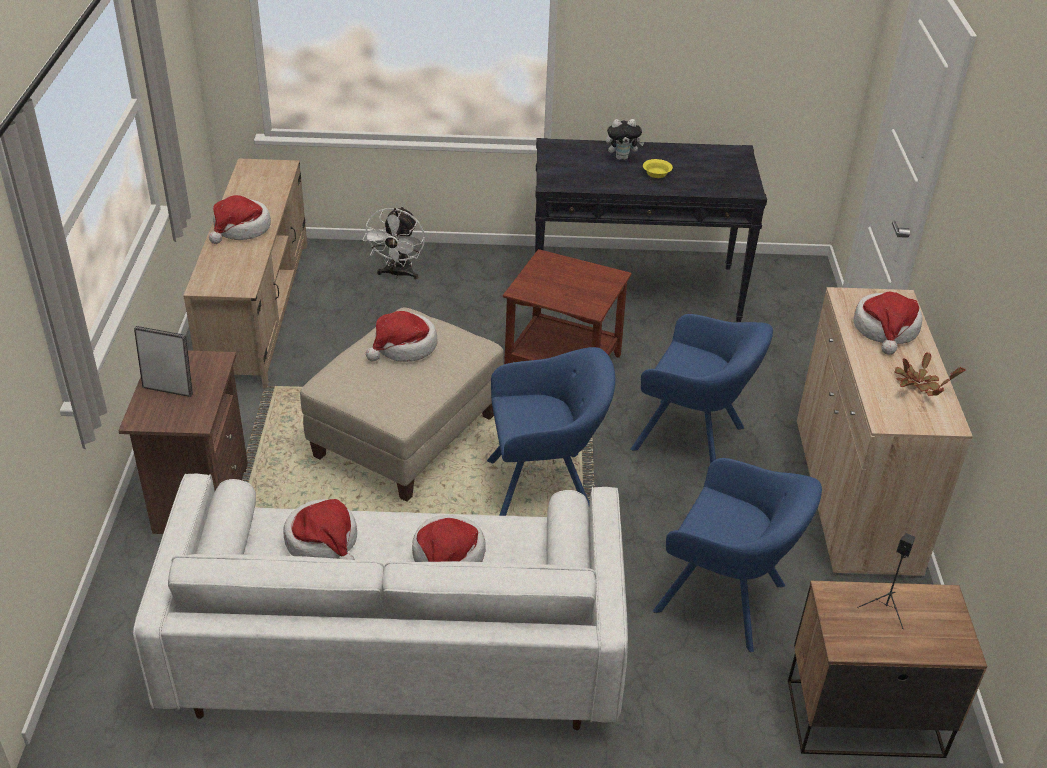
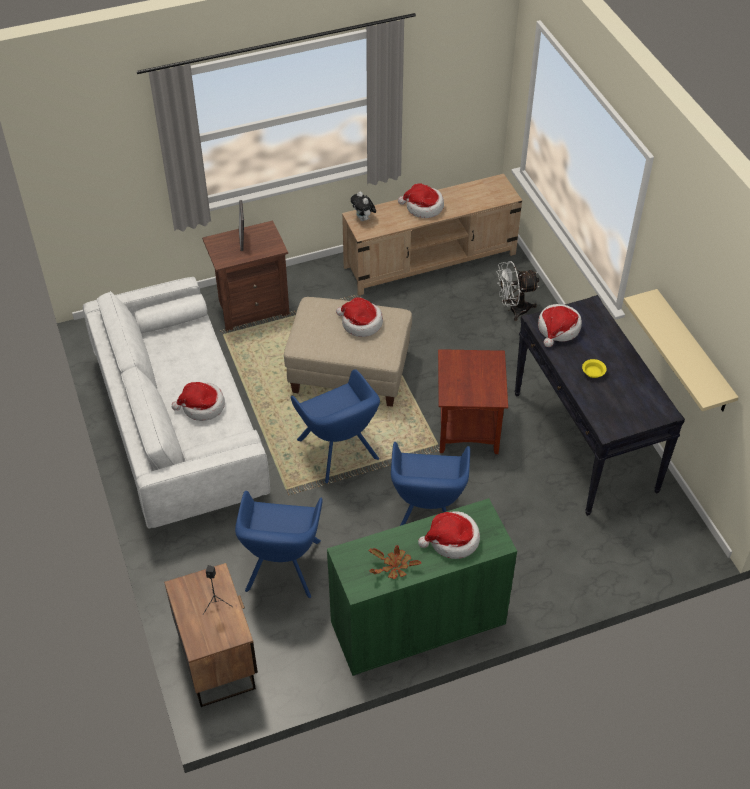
camera: 70 degrees right, 10 degrees up
(323, 542) = (192, 353): hat -> hat (558, 329)
(622, 158) = (603, 348): plush toy -> plush toy (363, 219)
(709, 82) = (692, 352): none -> beige shelf
(854, 496) = (417, 624): beige cabinet -> green cabinet

